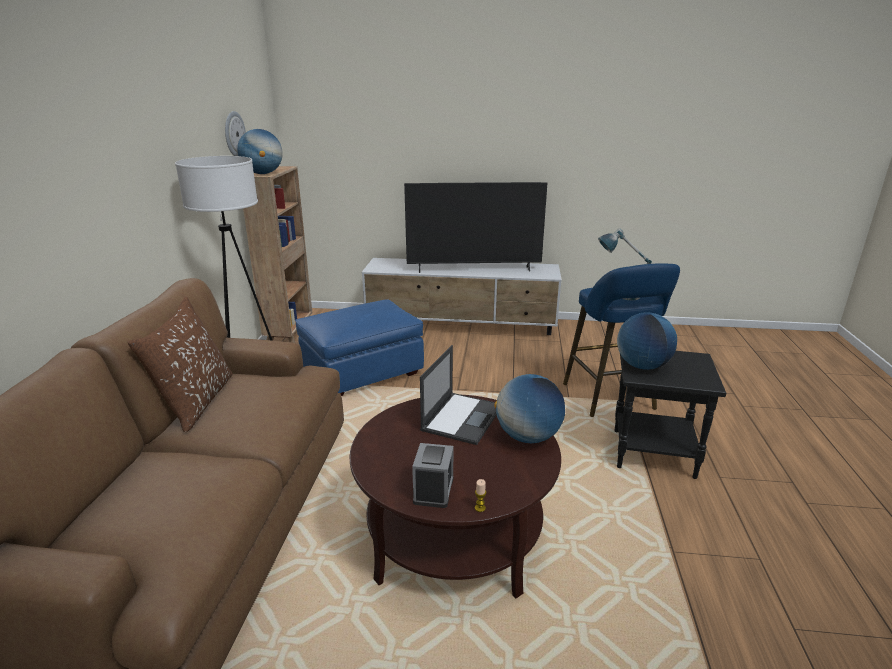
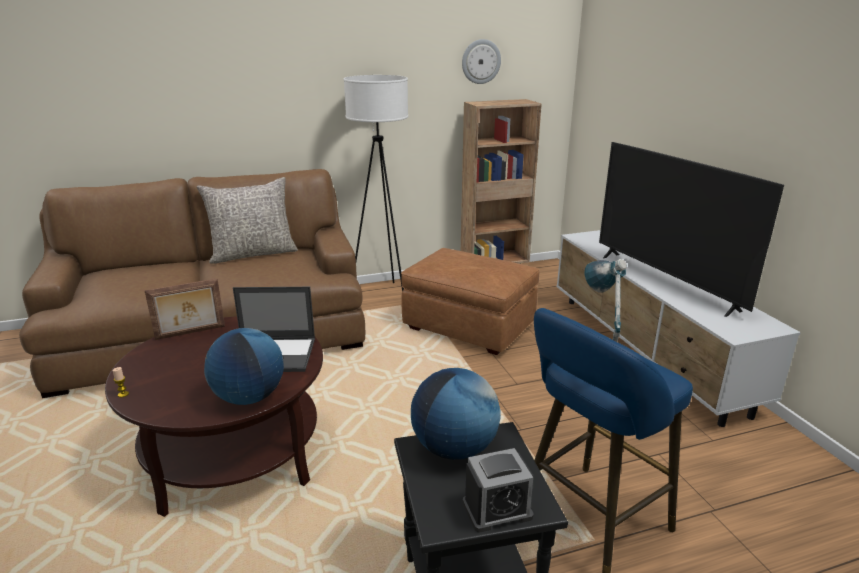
camera: 65 degrees right, 0 degrees up
(196, 402) = (253, 254): brown pillow -> grey pillow
(263, 173) = (485, 103): globe -> none
(362, 372) = (469, 327): blue ottoman -> brown ottoman
(375, 459) = (191, 333): none -> picture frame
(433, 490) = (148, 367): alarm clock -> alarm clock (497, 510)

